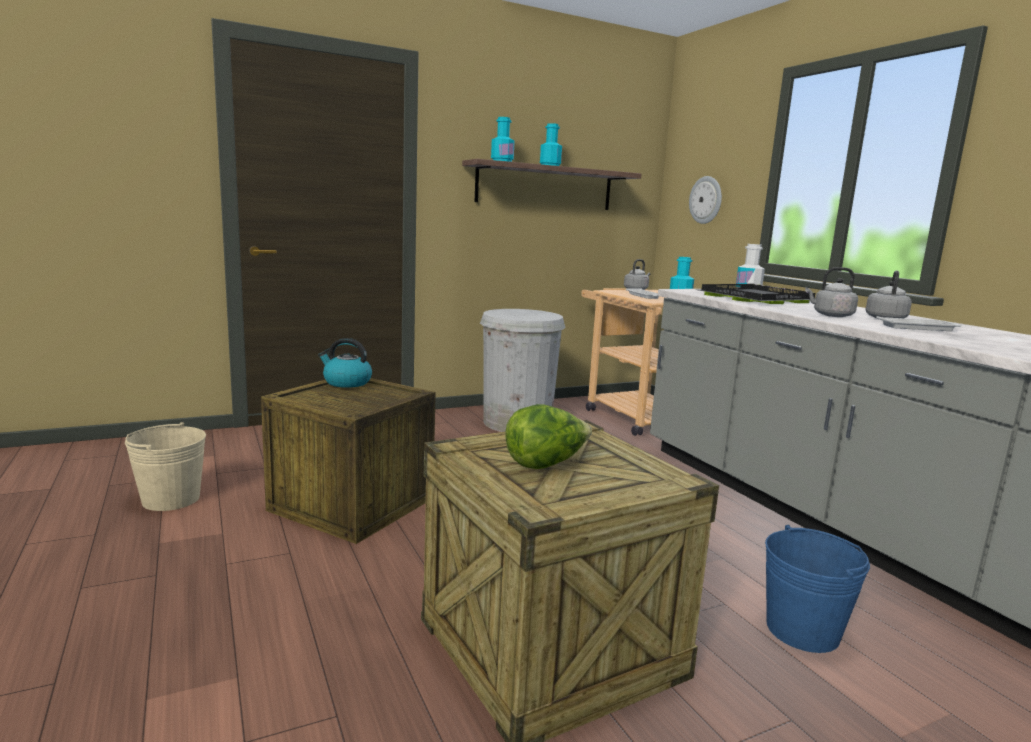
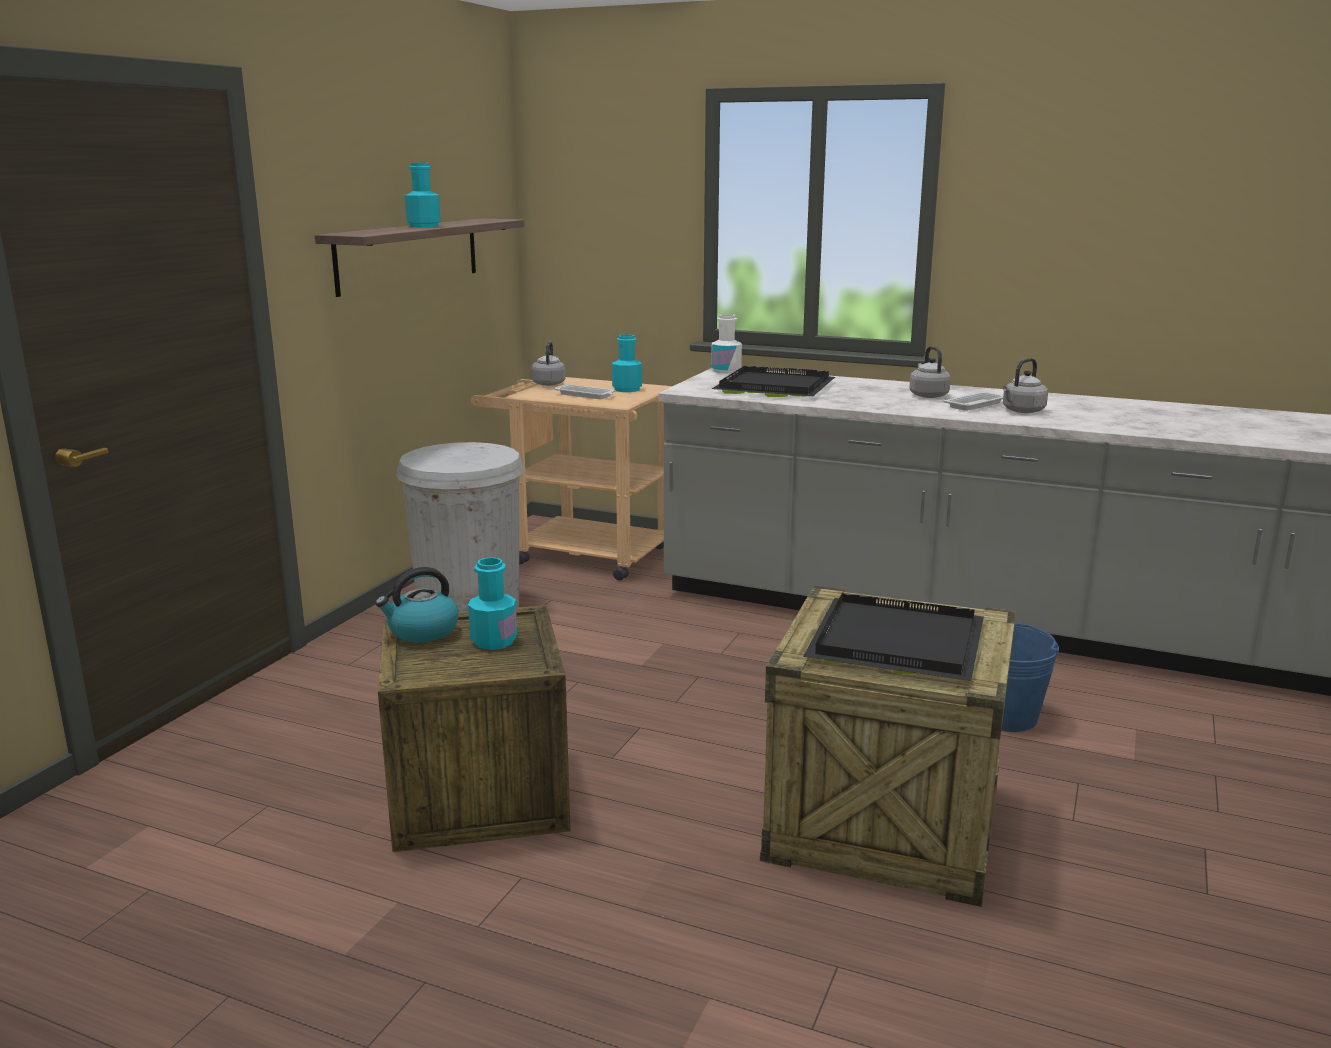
camera: 40 degrees left, 5 degrees up
(171, 499) = (231, 905): beige bucket -> none
(502, 161) = (377, 231): turquoise bottle -> turquoise bottle (494, 641)
(546, 464) = (893, 643): lettuce -> black tray
(706, 200) = (606, 248): wall clock -> none
(831, 315) = (890, 403): grey kettle -> grey kettle (1022, 411)

